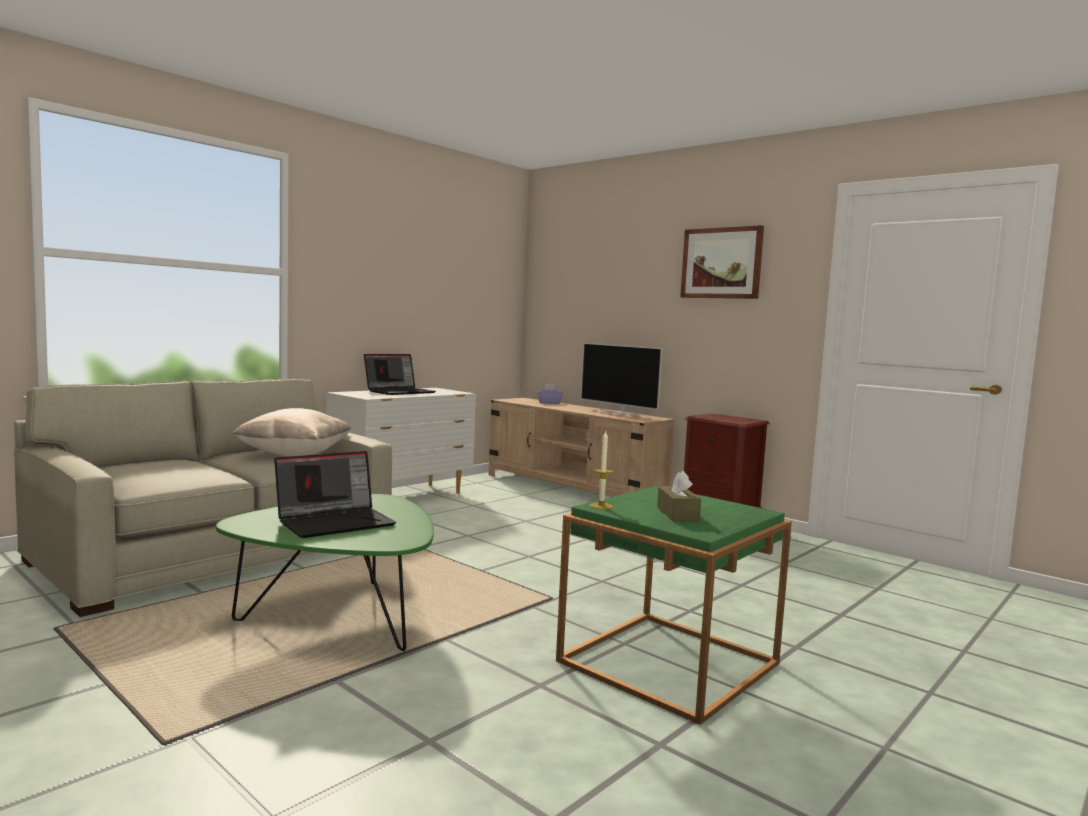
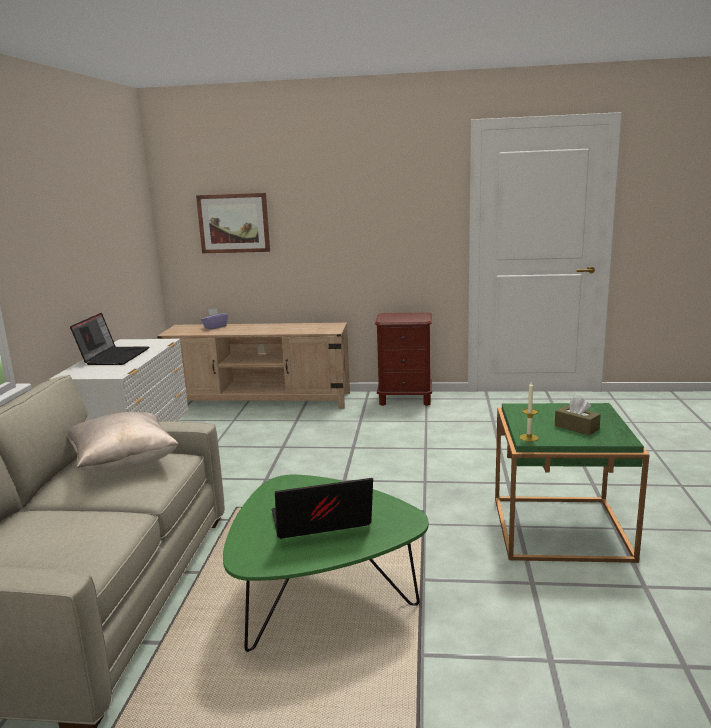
camera: 35 degrees left, 10 degrees up
(336, 522) = (320, 523): laptop -> laptop turned 120 degrees counterclockwise
(619, 412) = (295, 325): television -> none
(721, 263) = (374, 185): picture -> picture (234, 223)

